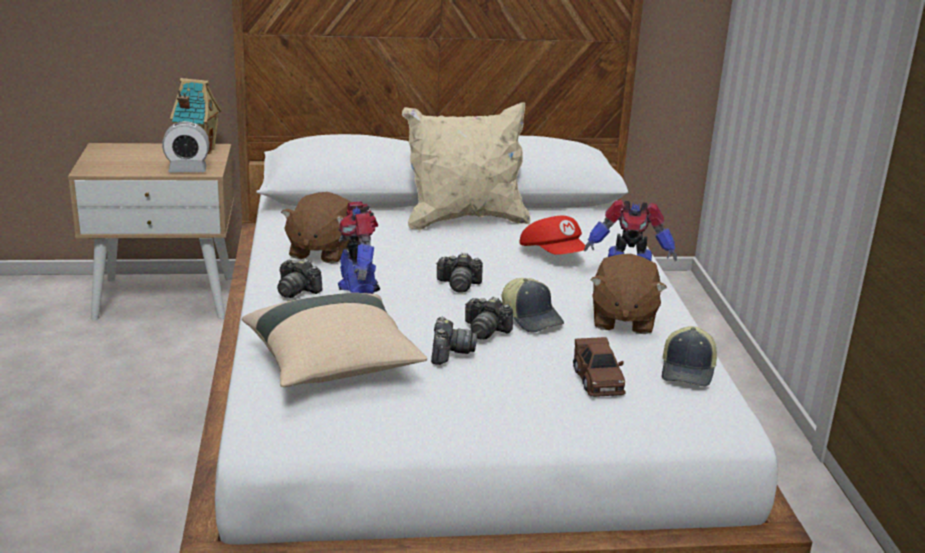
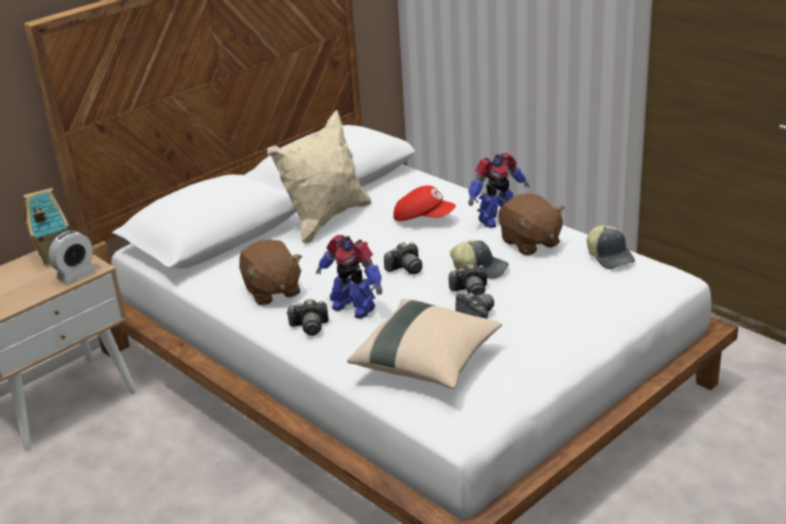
camera: 35 degrees left, 5 degrees up
(597, 380) = (577, 288): brown toy car -> none

